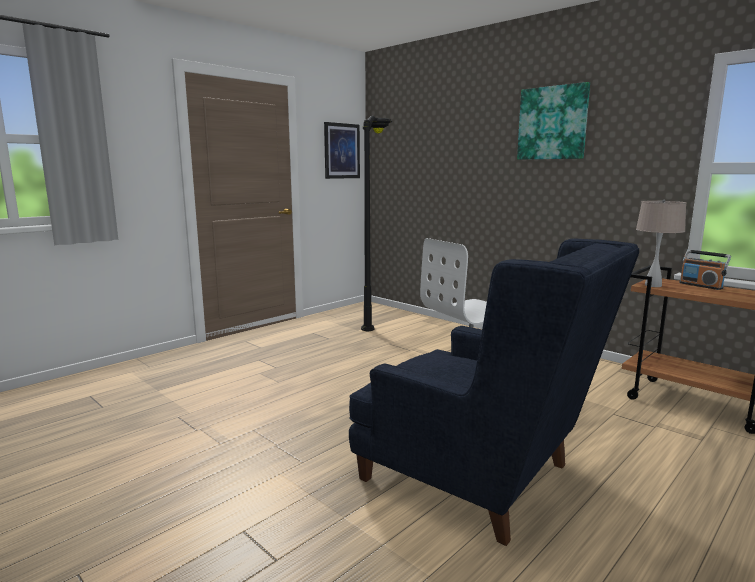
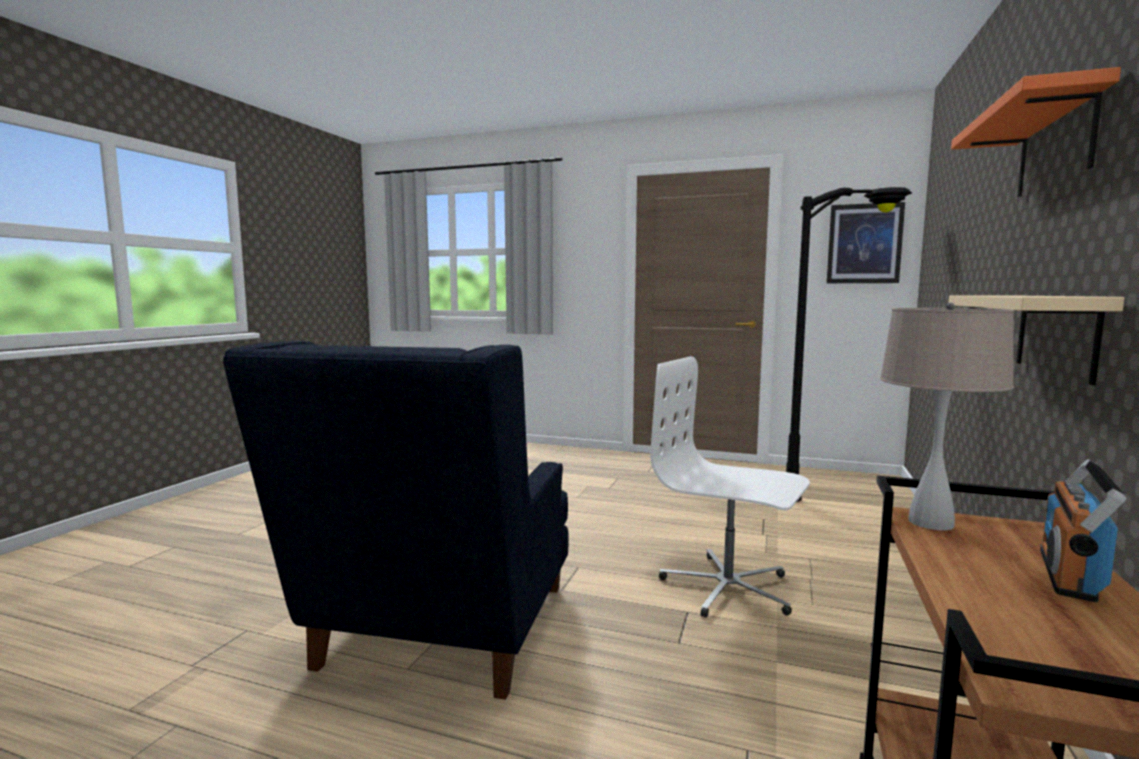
camera: 65 degrees right, 5 degrees down
(552, 123) = (1055, 145): picture -> orange shelf
(567, 207) = (1056, 334): none -> beige shelf

